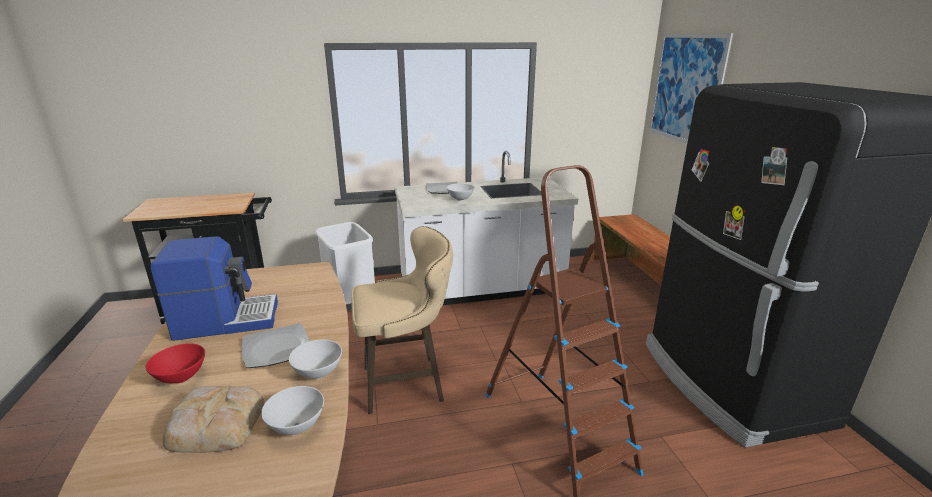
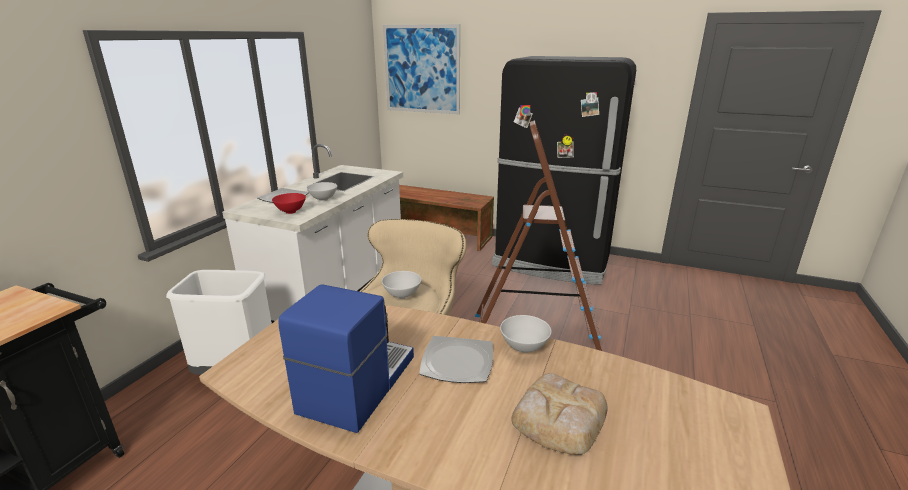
camera: 55 degrees left, 0 degrees up
(181, 378) = (454, 433): red bowl -> red bowl (290, 212)
(297, 426) = (593, 374): white bowl -> white bowl (402, 295)

